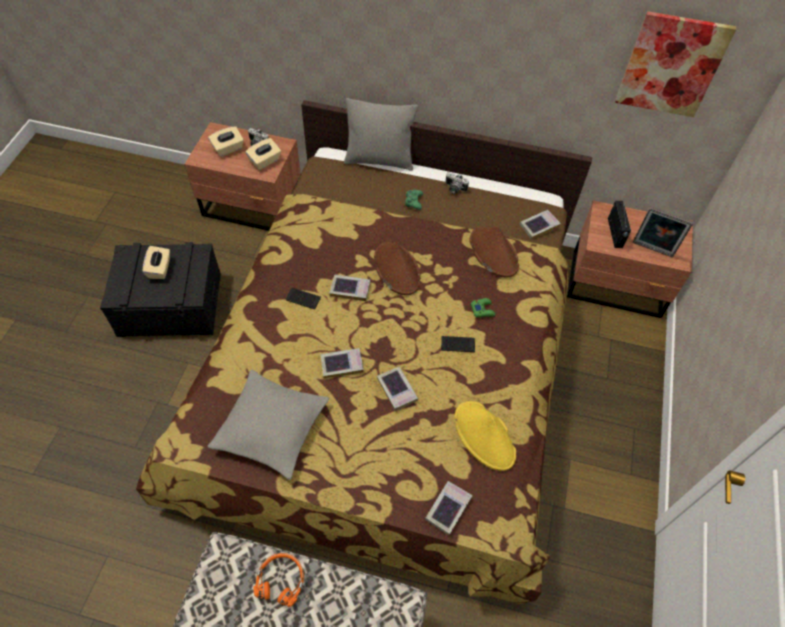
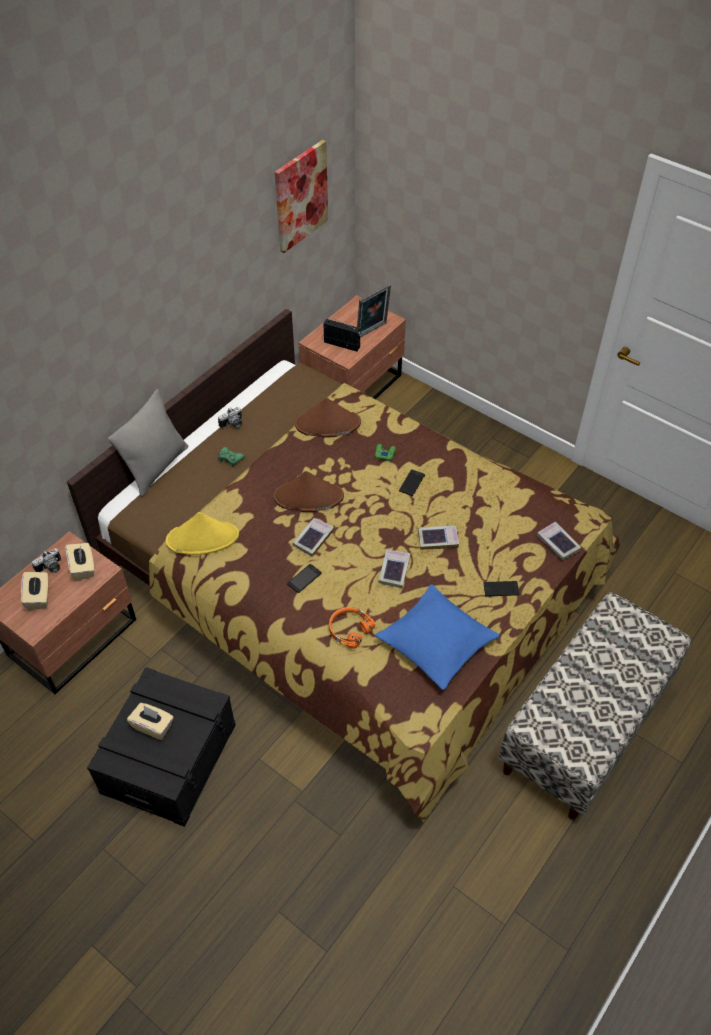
camera: 65 degrees left, 5 degrees down
(271, 428) = (436, 642): grey pillow -> blue pillow
(281, 579) = (569, 686): orange headphones -> orange headphones (349, 629)
(360, 468) = (501, 589): none -> phone
(484, 436) = (505, 497): yellow hat -> yellow hat (203, 538)
(539, 226) = (312, 385): book -> none

